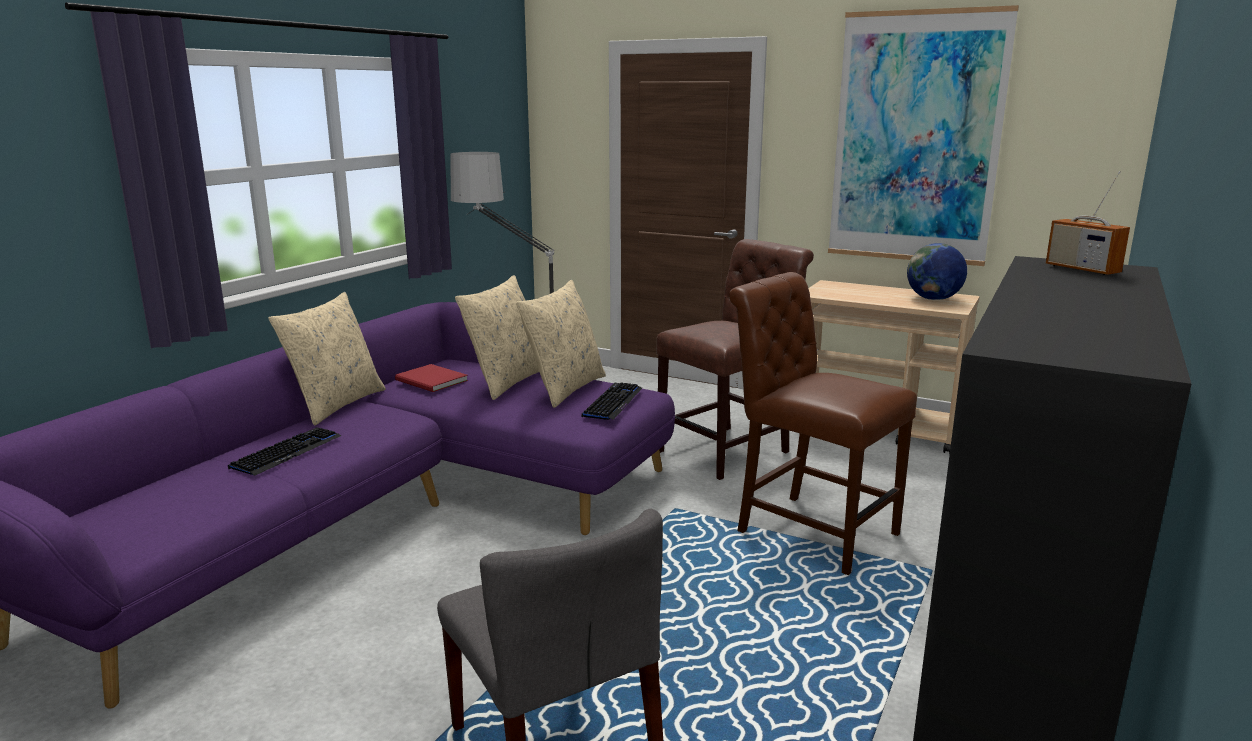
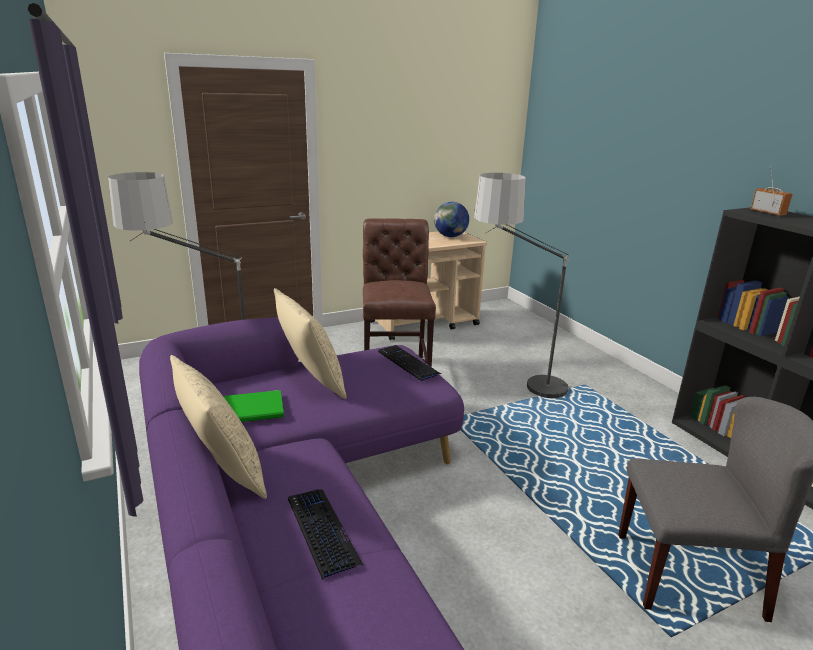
camera: 55 degrees left, 5 degrees up
(431, 381) = (255, 409): red book -> green book
(564, 389) = (358, 368): beige pillow -> none
(810, 529) = (516, 393): brown chair -> floor lamp
(916, 139) = (418, 135): picture -> none
(1082, 269) = (767, 212): radio -> radio turned 120 degrees counterclockwise

